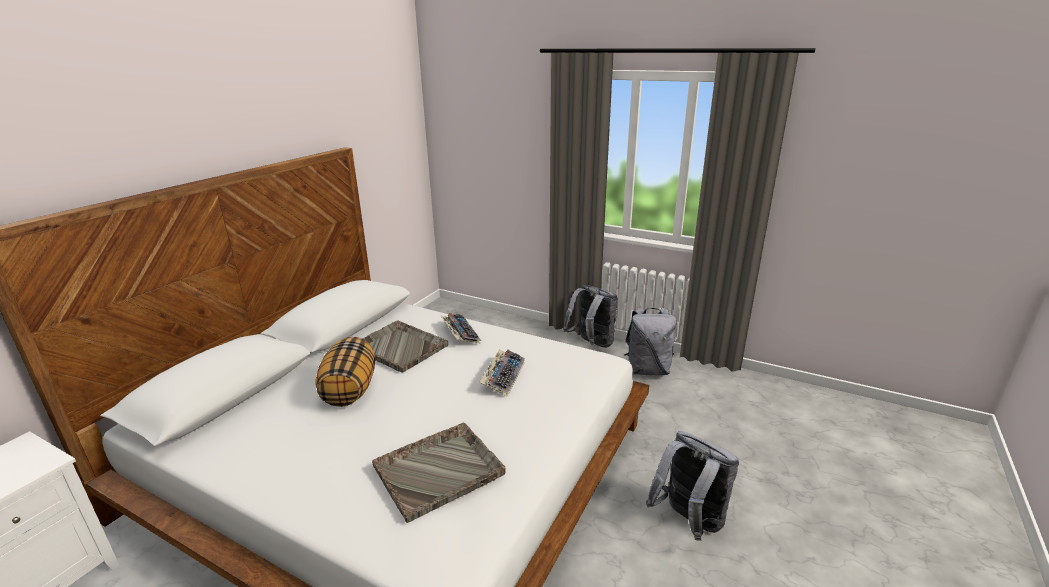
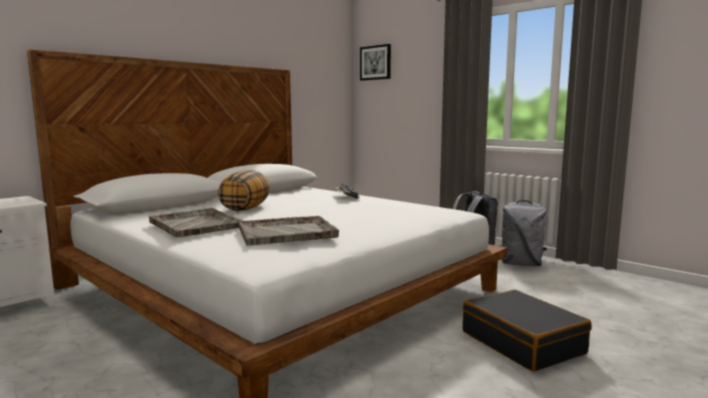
camera: 15 degrees right, 15 degrees down
(399, 347) = (294, 198): grey tray -> grey tray (195, 224)
(456, 115) = (375, 62): none -> picture
(503, 376) = (368, 211): keyboard -> none
(688, 521) = (522, 343): grey backpack -> black suitcase

